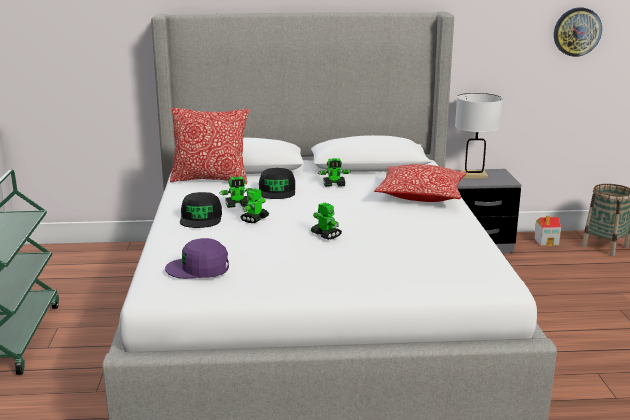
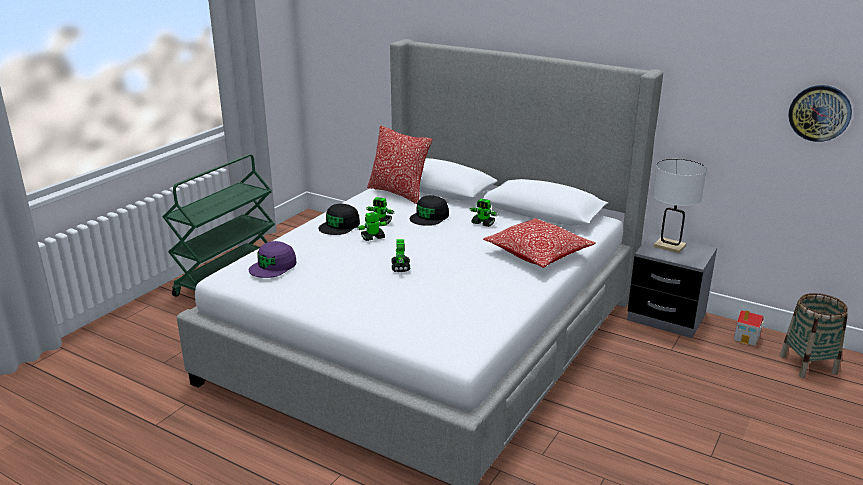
camera: 35 degrees right, 5 degrees up
(198, 268) = (273, 266): purple cap -> purple cap turned 90 degrees counterclockwise

